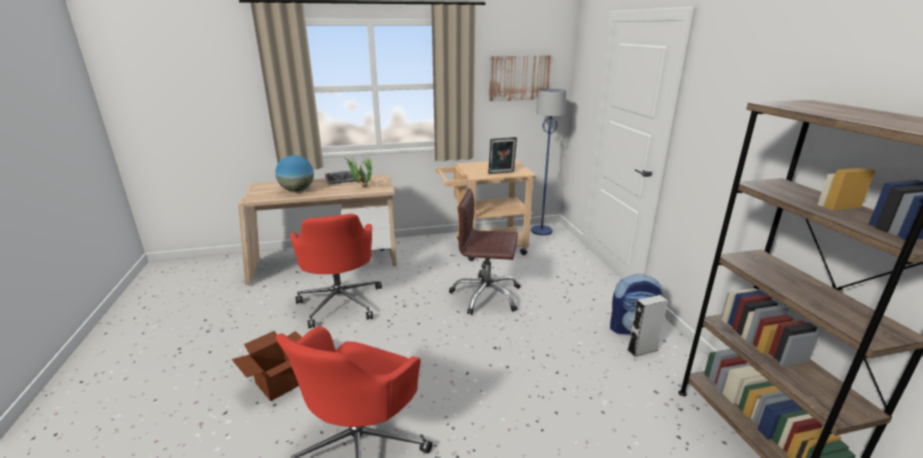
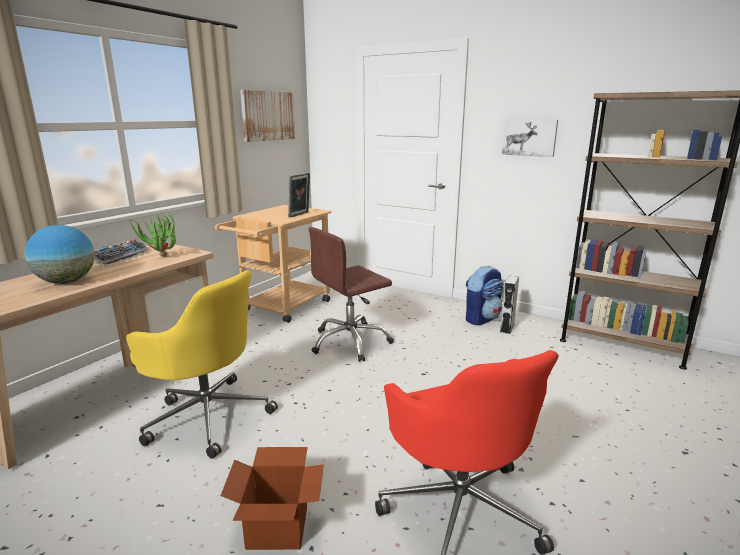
camera: 45 degrees left, 5 degrees down
(340, 302) = (208, 415): red office chair -> yellow office chair
(541, 231) = (311, 280): blue floor lamp -> none
(731, 139) = (529, 137): none -> picture

